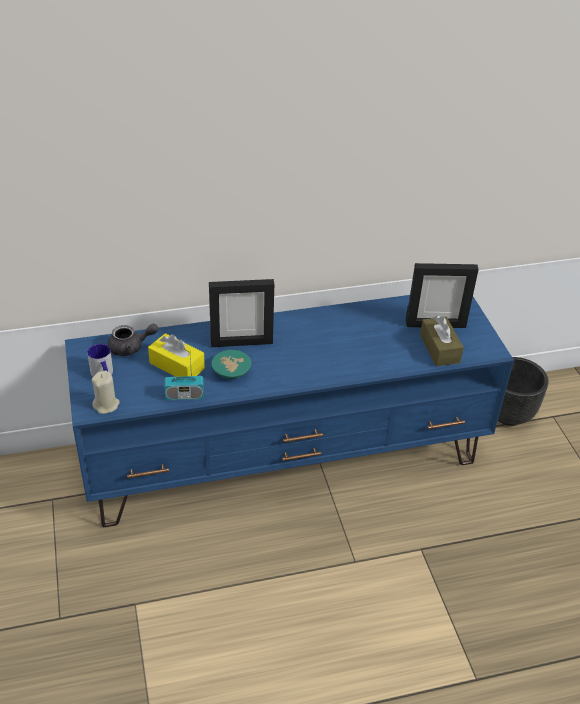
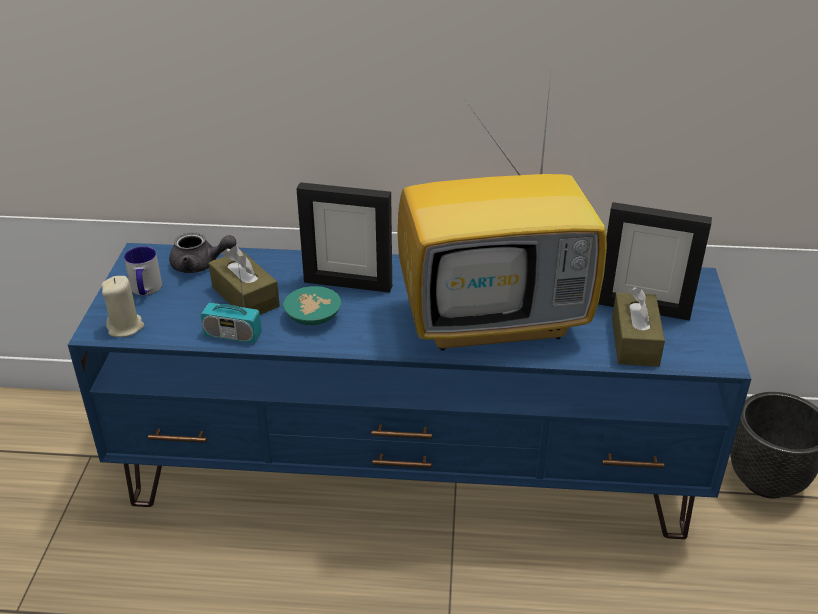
camera: 20 degrees right, 5 degrees down
(177, 366) = (245, 297): yellow tissue box -> brown tissue box
(350, 350) = (496, 320): none -> television

